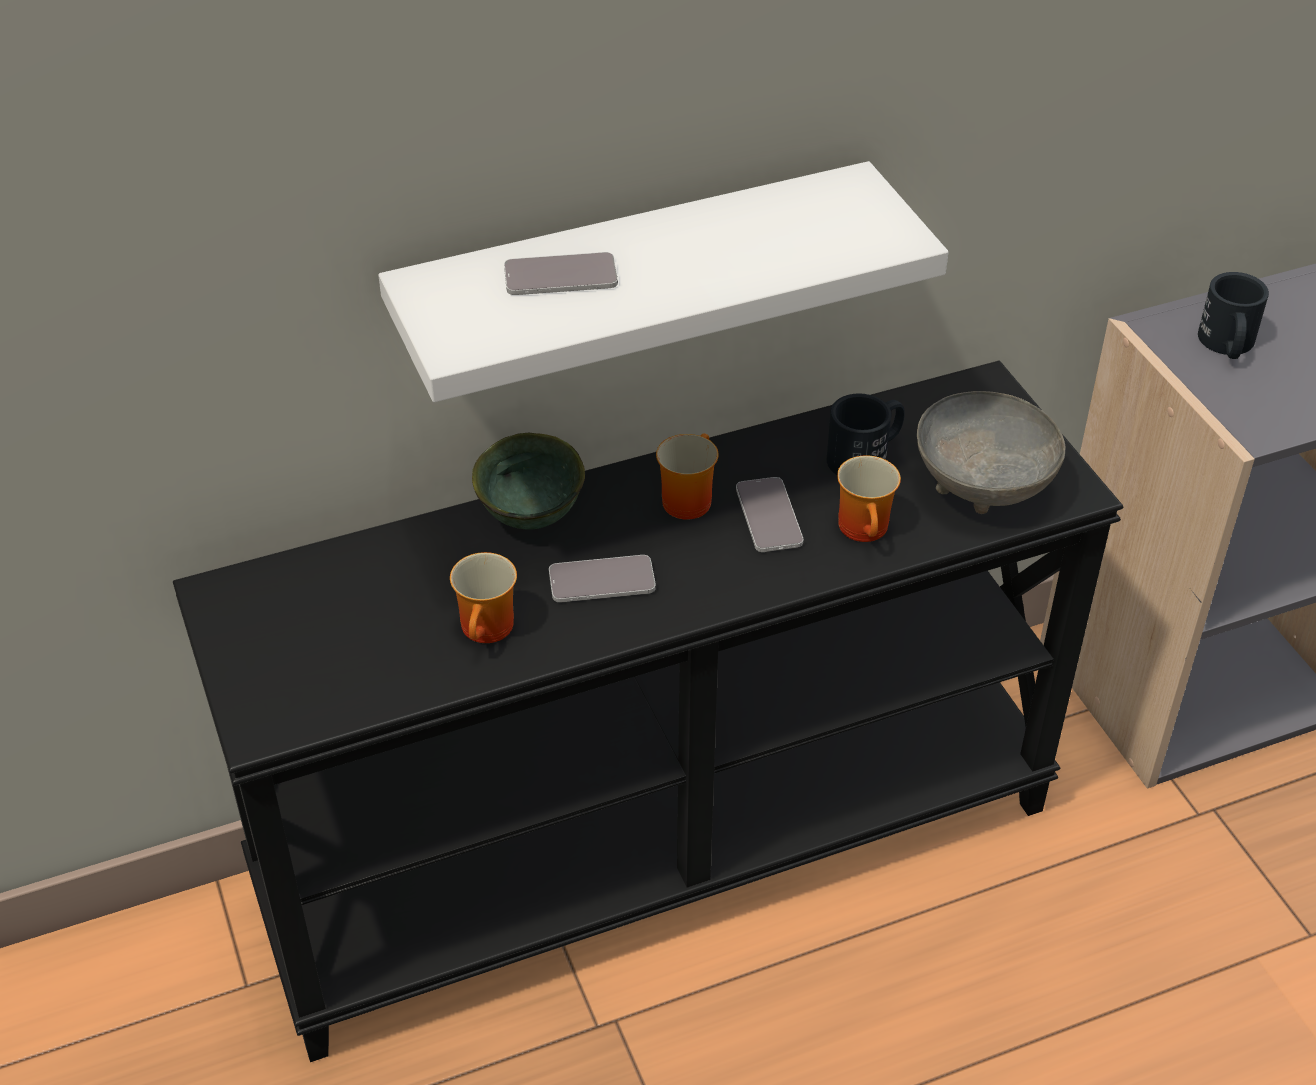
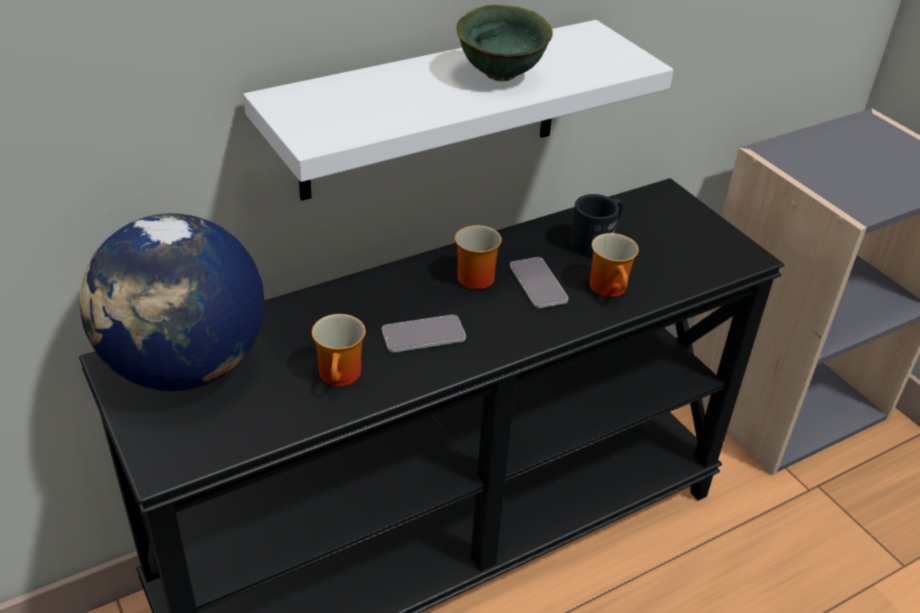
camera: 10 degrees left, 5 degrees down
(298, 605) = (185, 368): none -> globe
(533, 516) = (362, 293): green bowl -> green bowl (502, 75)
(560, 276) = (389, 91): phone -> none
(983, 489) = (685, 258): grey bowl -> none
(1227, 346) = (822, 160): black mug -> none

